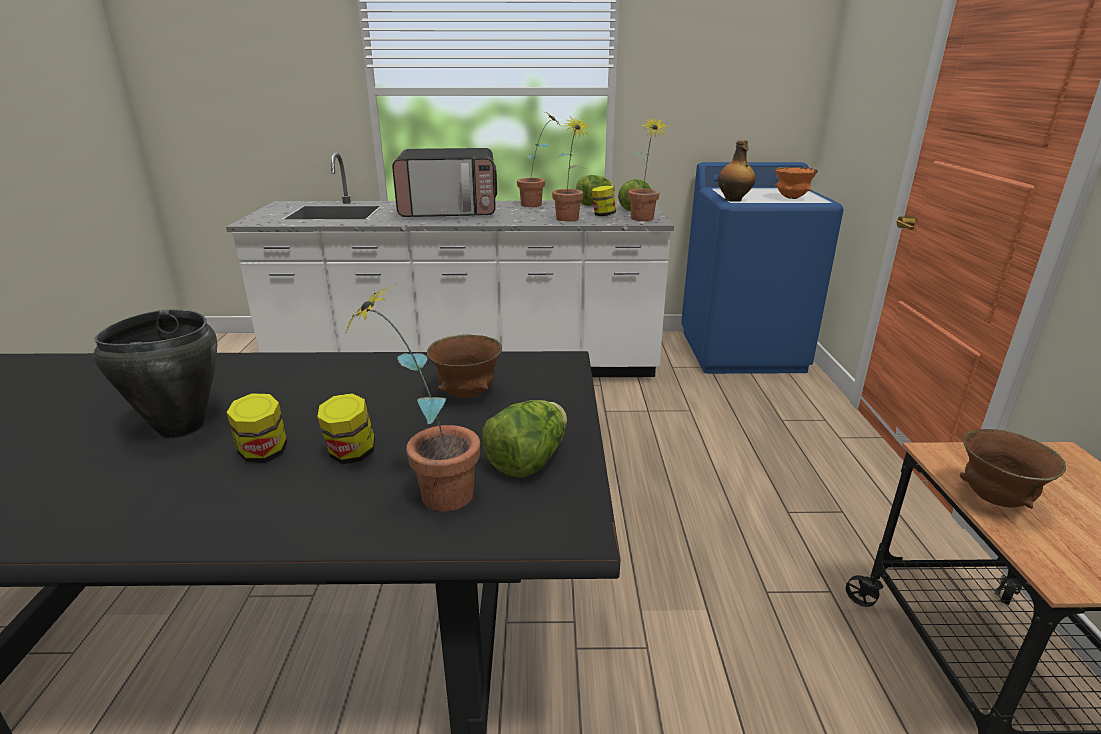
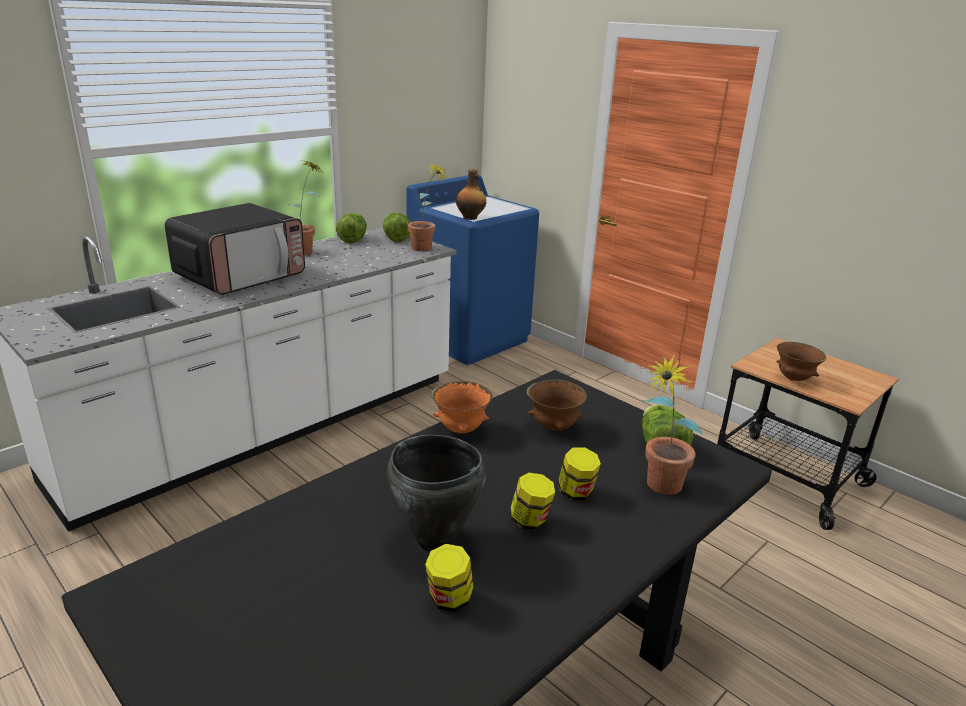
camera: 45 degrees left, 0 degrees up
(569, 220) = (373, 262): potted plant -> none
(603, 215) = (386, 251): jar -> jar (449, 599)
(791, 198) = (501, 208): orange bowl -> orange bowl (461, 429)

